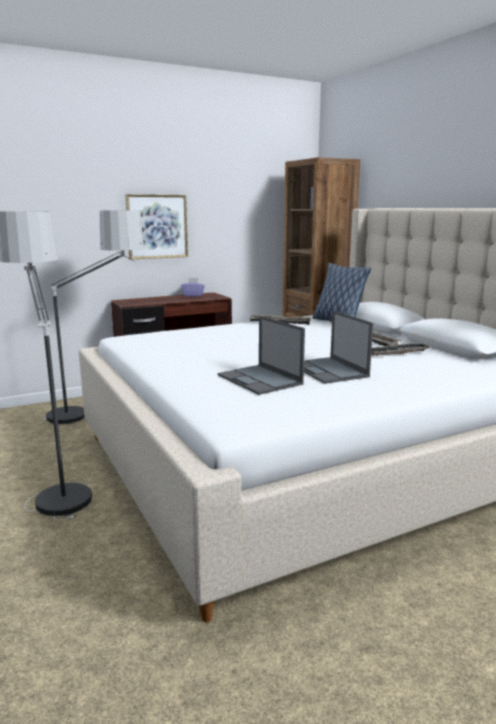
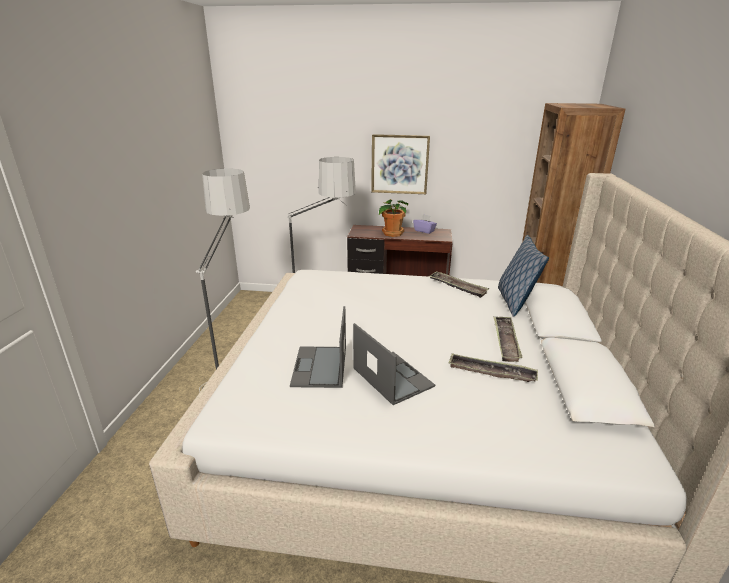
camera: 35 degrees right, 10 degrees up
(165, 300) = (392, 233): none -> potted plant
(329, 371) = (392, 377): laptop -> laptop turned 135 degrees clockwise

